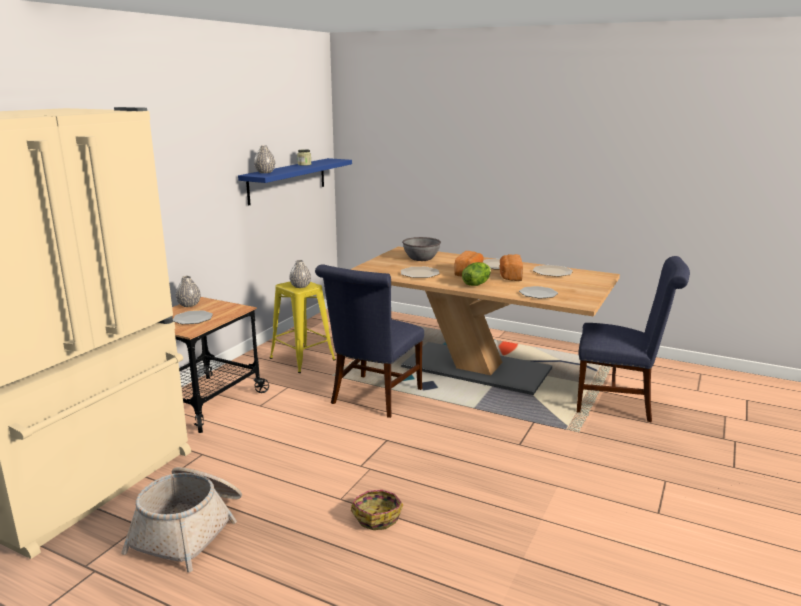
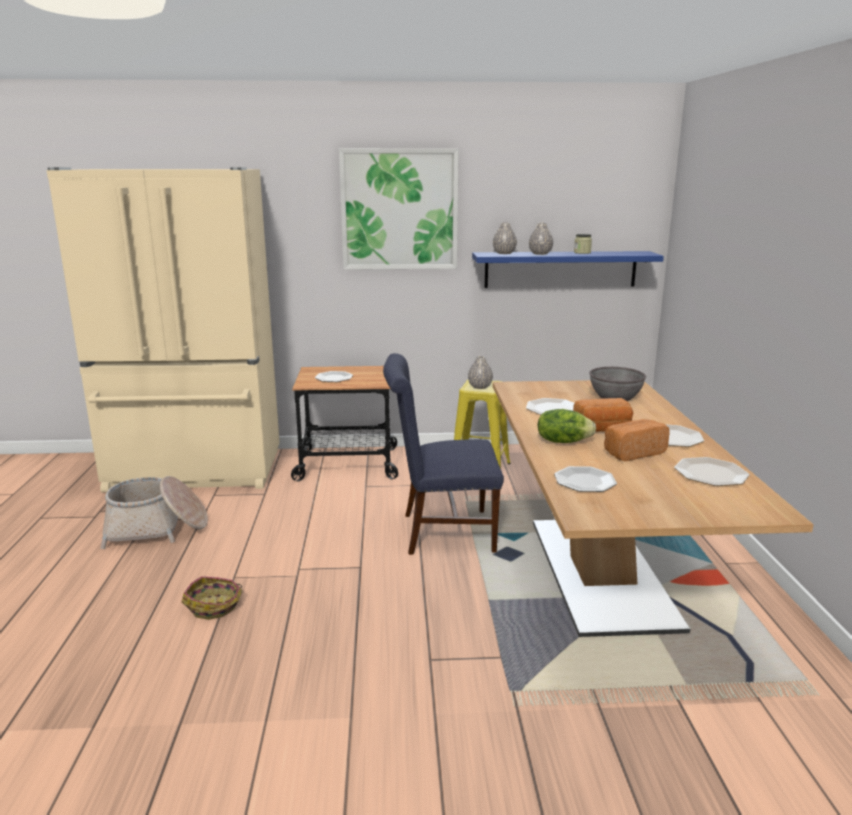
camera: 60 degrees right, 0 degrees up
(185, 142) = (399, 210): none -> picture
(189, 305) = (364, 368): grey vase -> grey vase (540, 253)
(620, 402) = (666, 733): blue chair -> none

